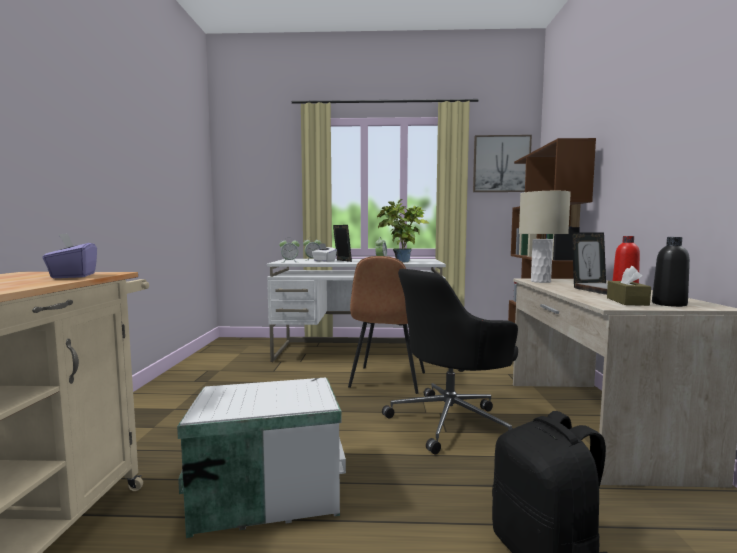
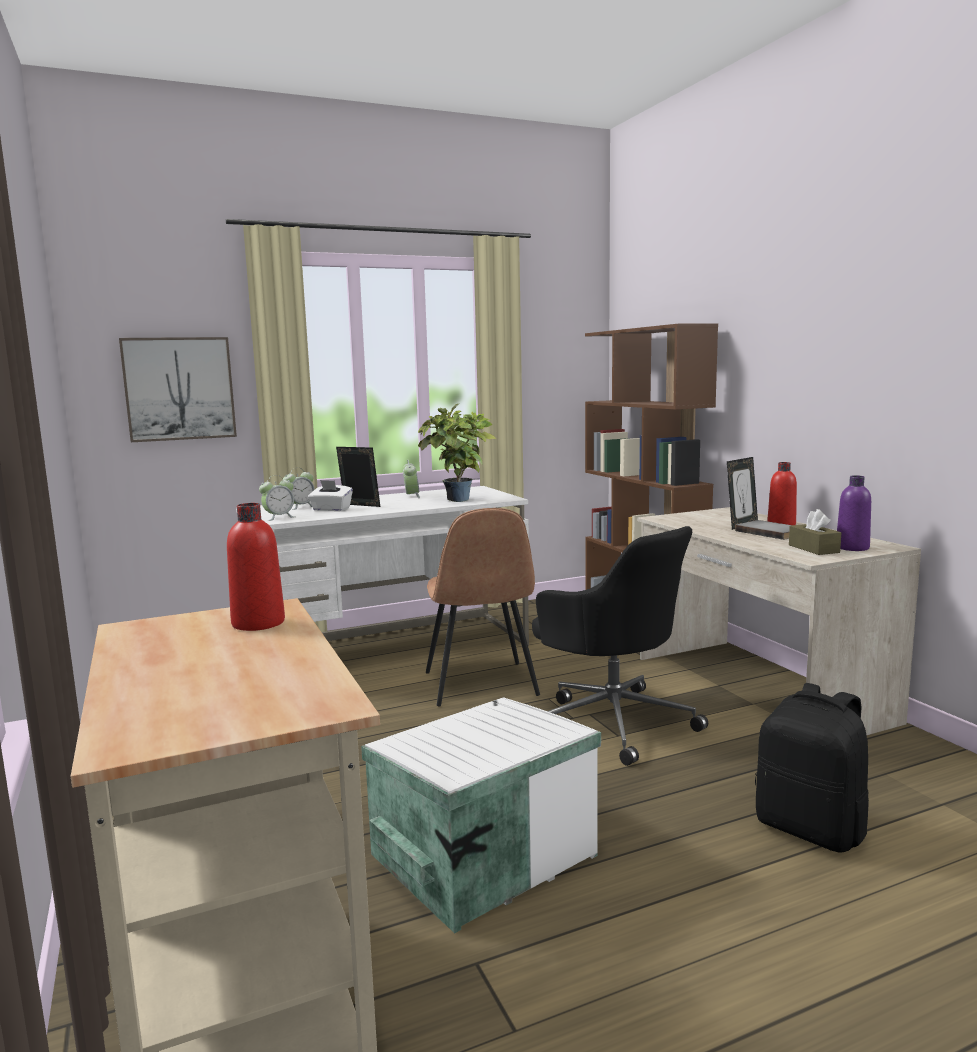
camera: 25 degrees left, 5 degrees up
(73, 276) = (258, 623): purple tissue box -> red bottle
(451, 421) = (613, 721): black office chair -> black office chair turned 75 degrees counterclockwise
(501, 164) = (560, 333): picture -> picture (179, 389)
(540, 281) = (679, 521): beige table lamp -> none
(669, 304) = (852, 548): black bottle -> purple bottle

